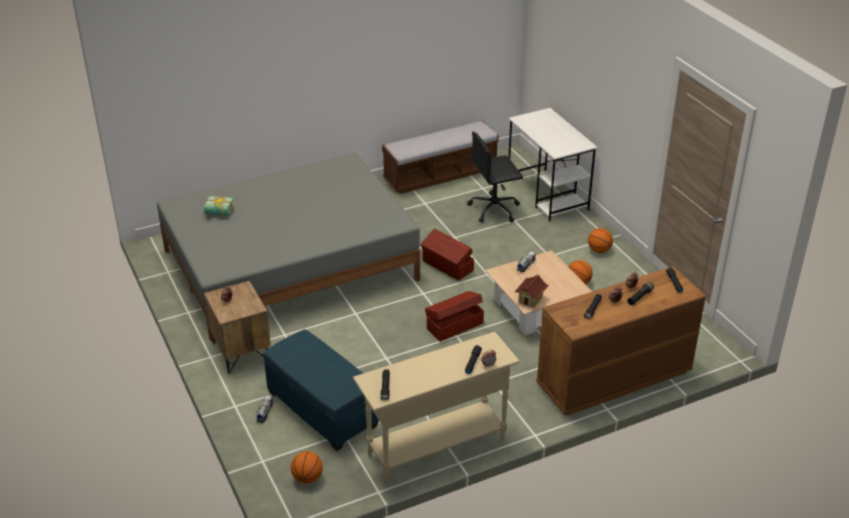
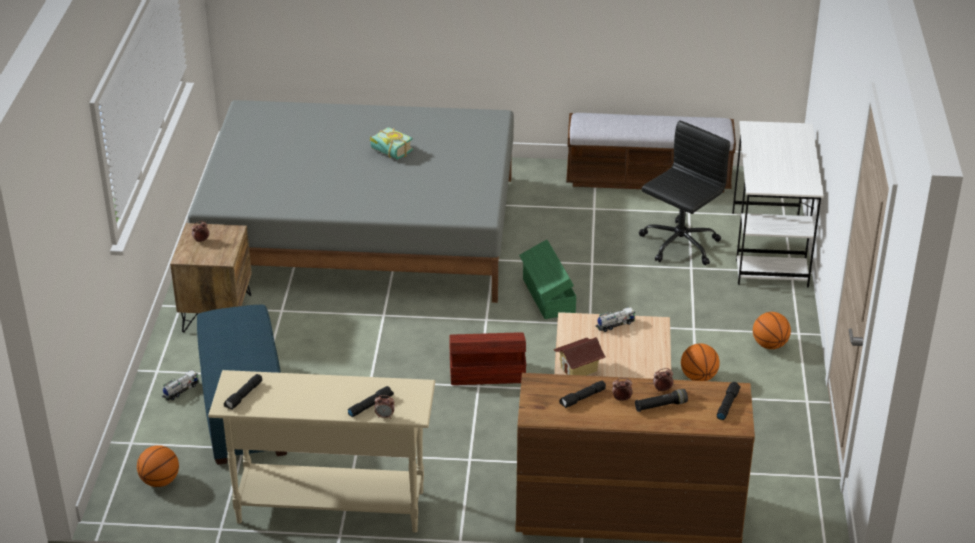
camera: 30 degrees right, 0 degrees up
(218, 214) = (282, 136): book -> book (389, 153)
(447, 266) = (548, 297): brown storage box -> green storage box
(495, 209) = (678, 245): black office chair -> black office chair turned 120 degrees clockwise

